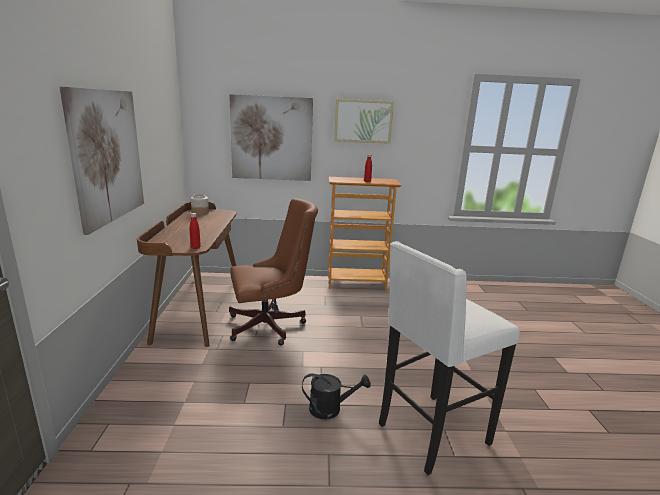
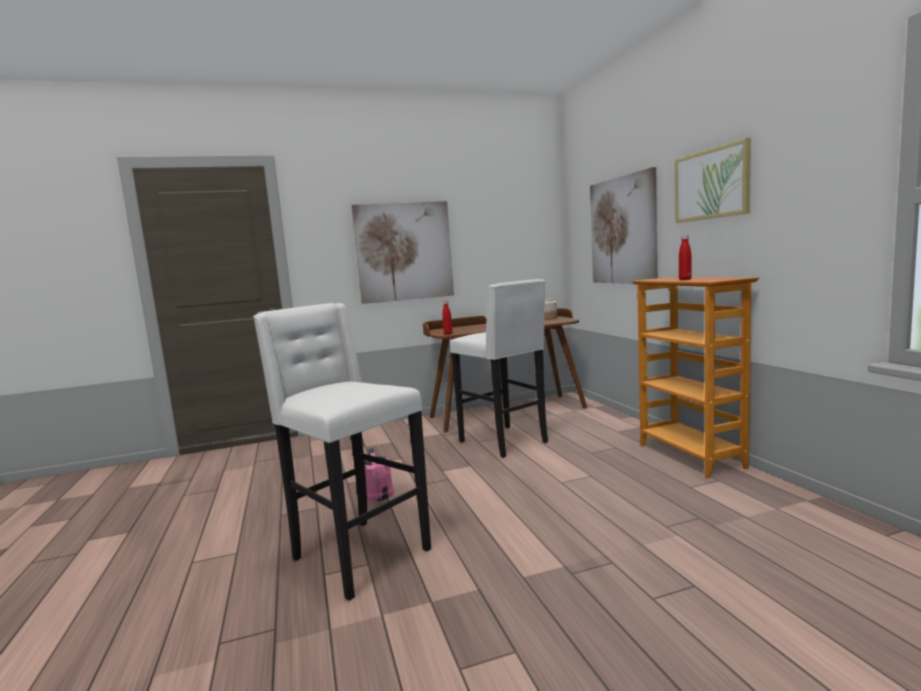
camera: 75 degrees right, 10 degrees down
(271, 325) = (505, 442): brown office chair -> white stool
(331, 409) = (379, 497): black watering can -> pink watering can

